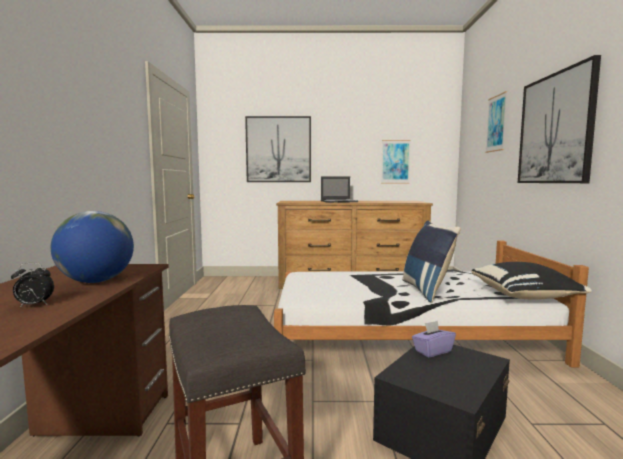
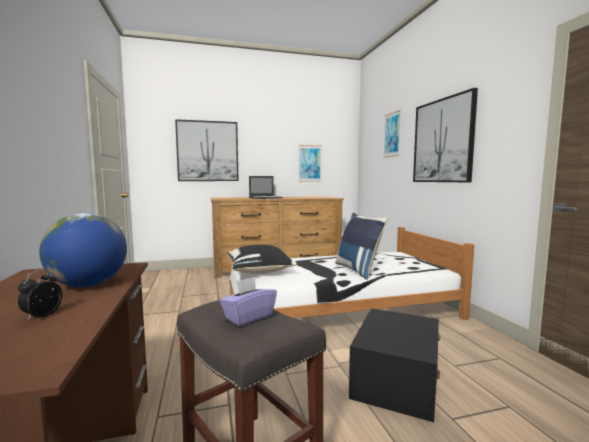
camera: 15 degrees left, 0 degrees up
(34, 305) = (42, 316): alarm clock -> alarm clock turned 135 degrees clockwise
(432, 351) = (382, 319): purple tissue box -> purple tissue box (248, 317)
(525, 297) = (430, 269): black pillow -> black pillow (260, 272)

